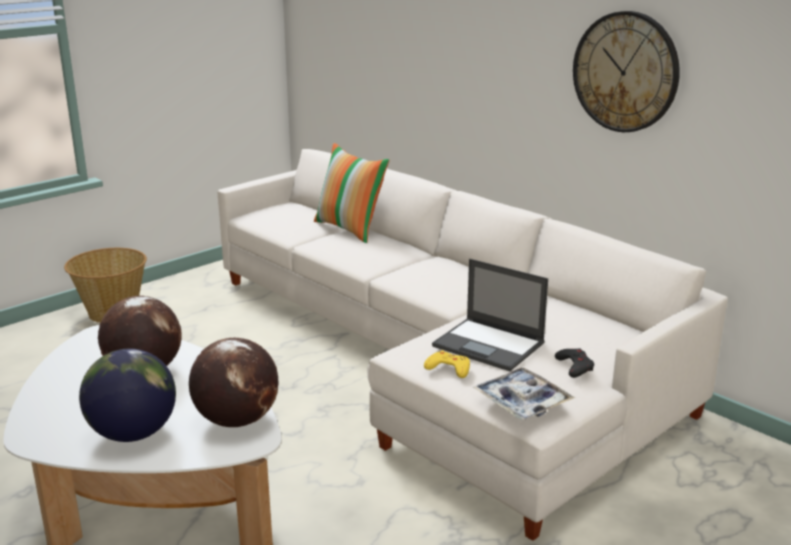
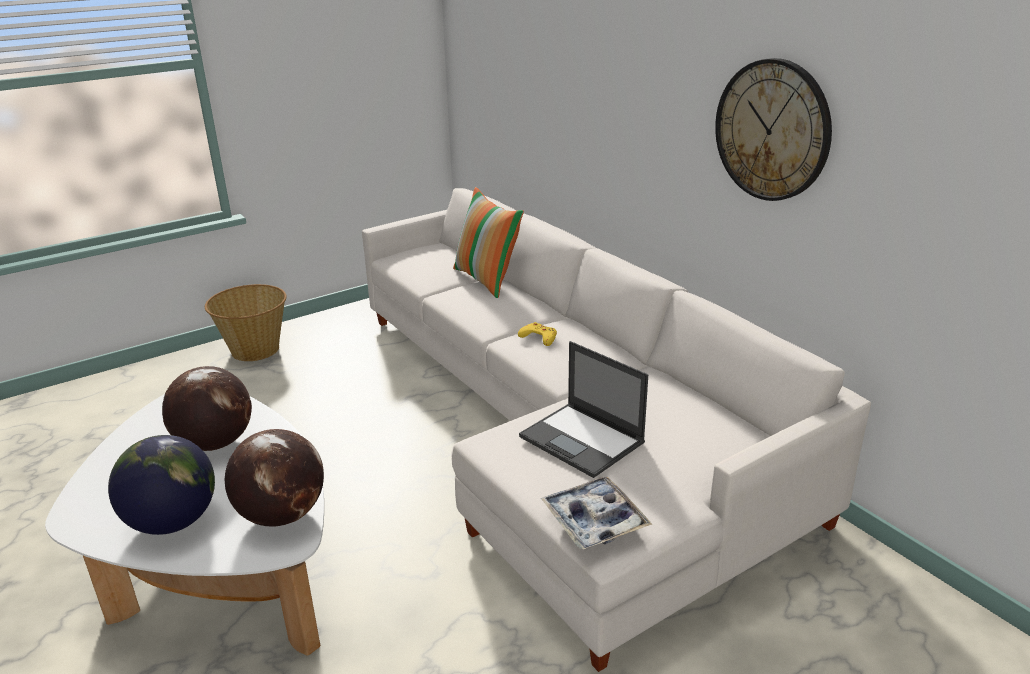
camera: 10 degrees right, 5 degrees up
(448, 368) = (528, 467): yellow game controller -> yellow game controller (539, 337)
(575, 366) = (670, 477): black game controller -> none

